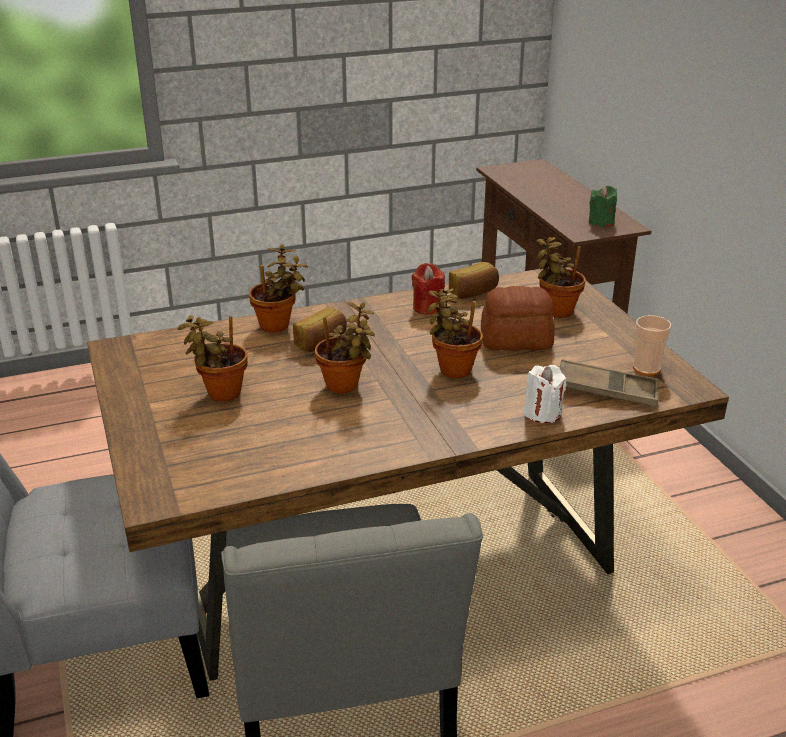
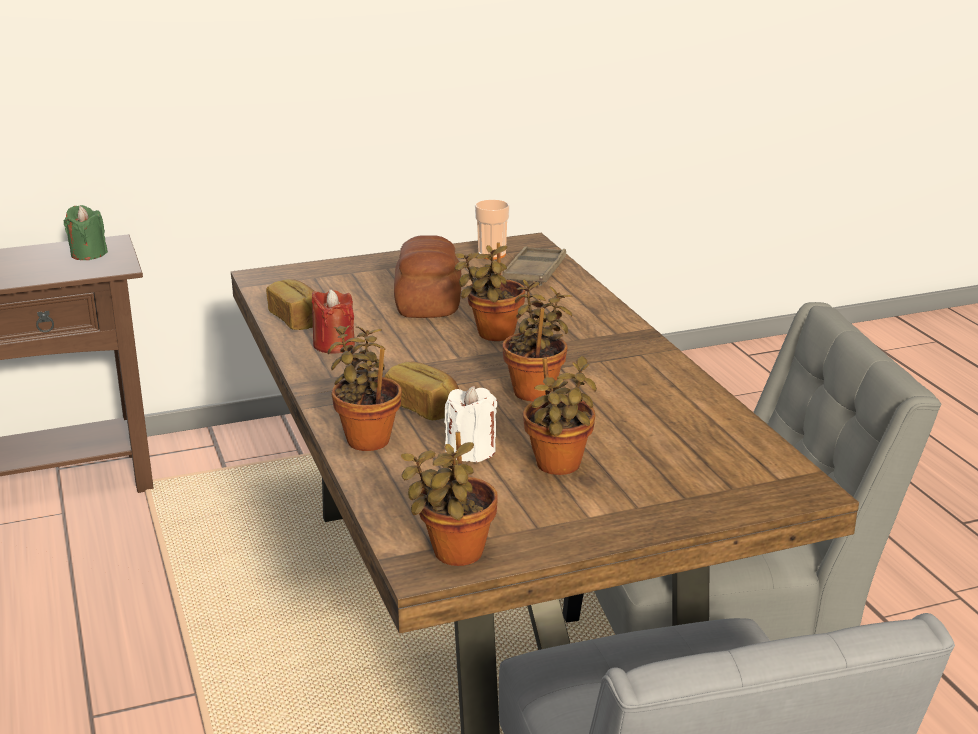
camera: 90 degrees left, 5 degrees down
(542, 413) = (581, 299): white candle -> white candle (471, 451)
(556, 310) = (355, 282): potted plant -> potted plant (453, 555)

